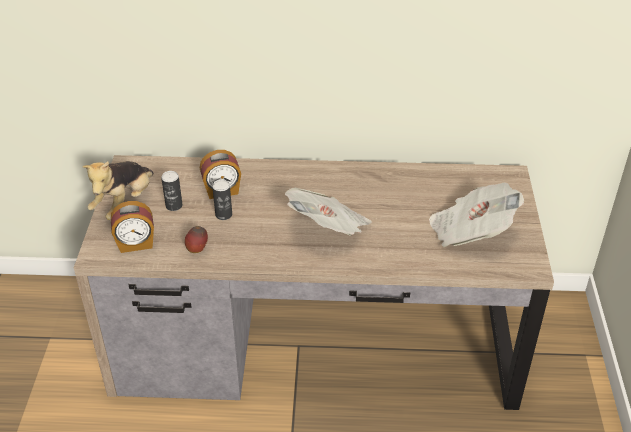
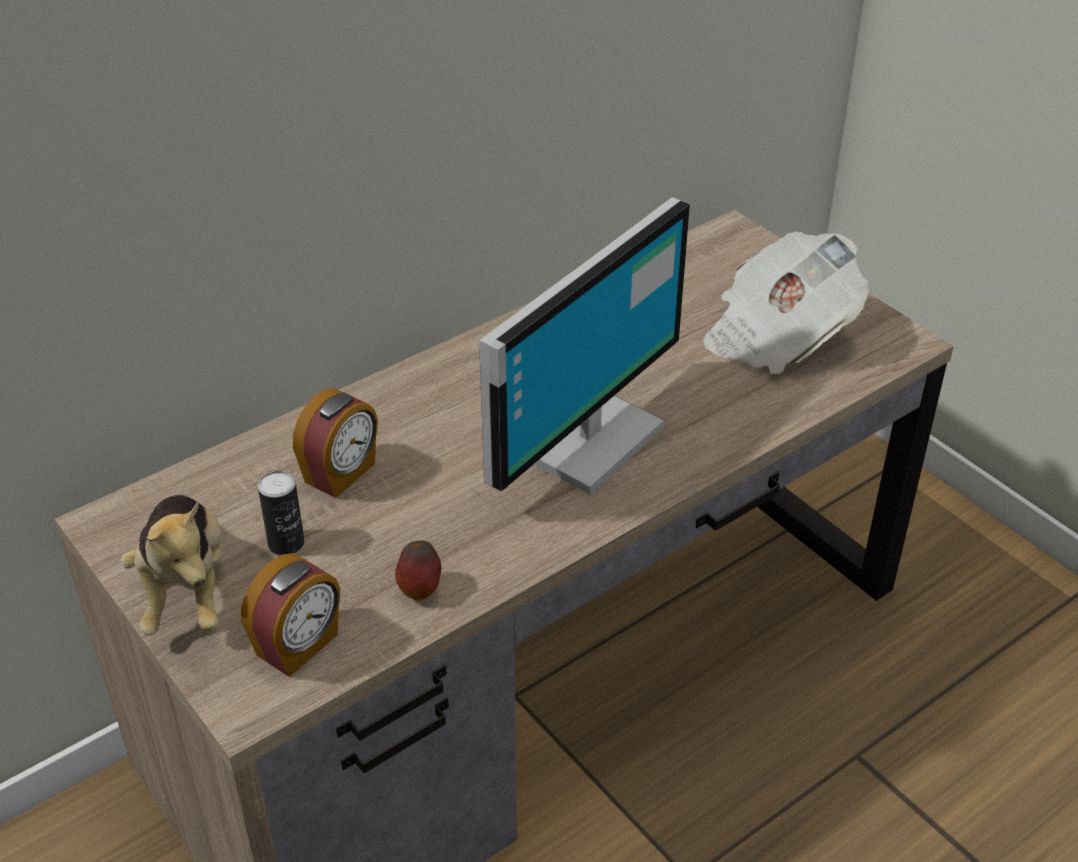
camera: 40 degrees left, 0 degrees up
(223, 215) = (392, 509): can -> none
(329, 228) = (584, 438): newspaper -> monitor

